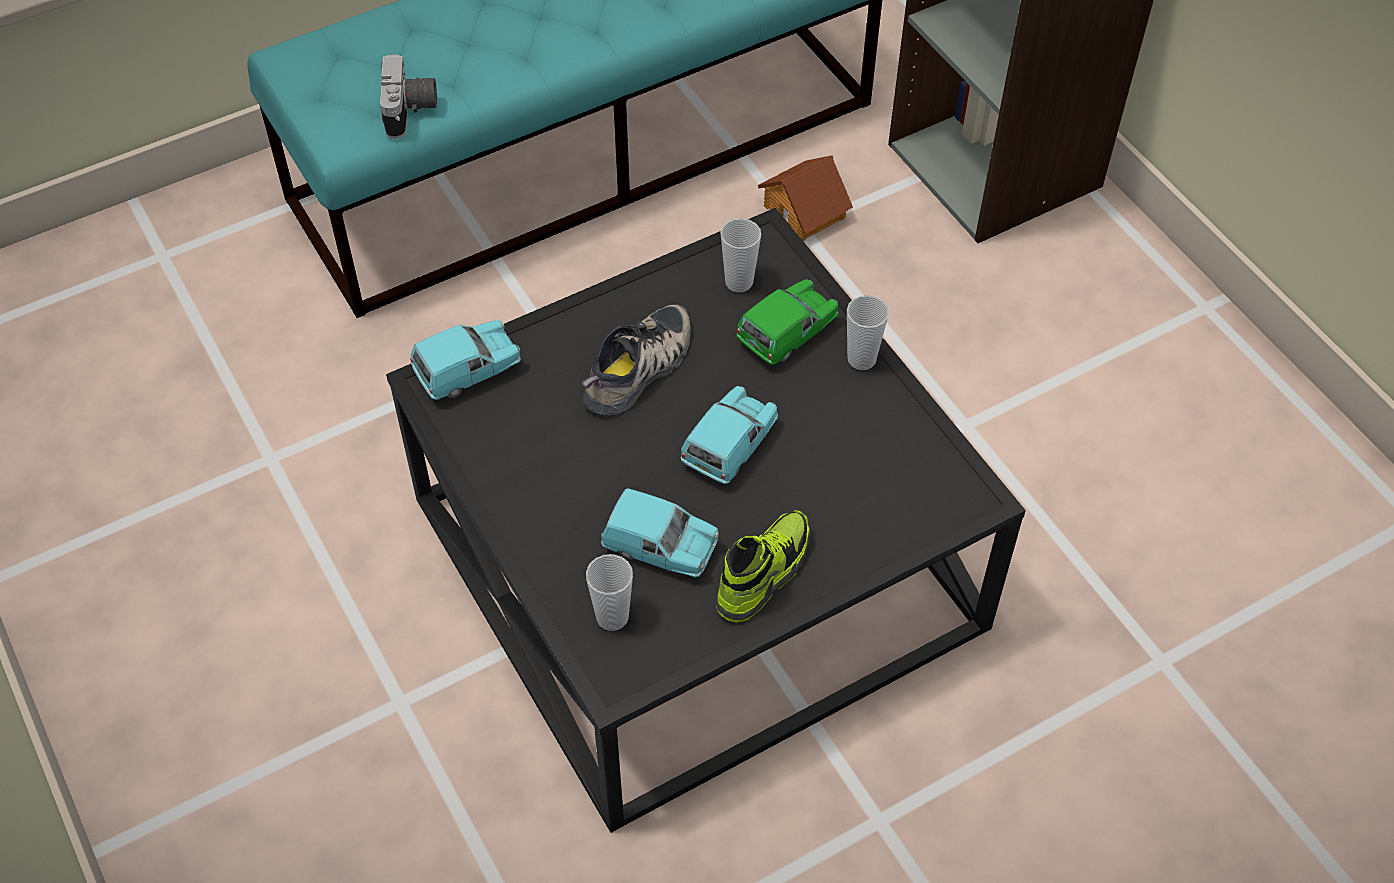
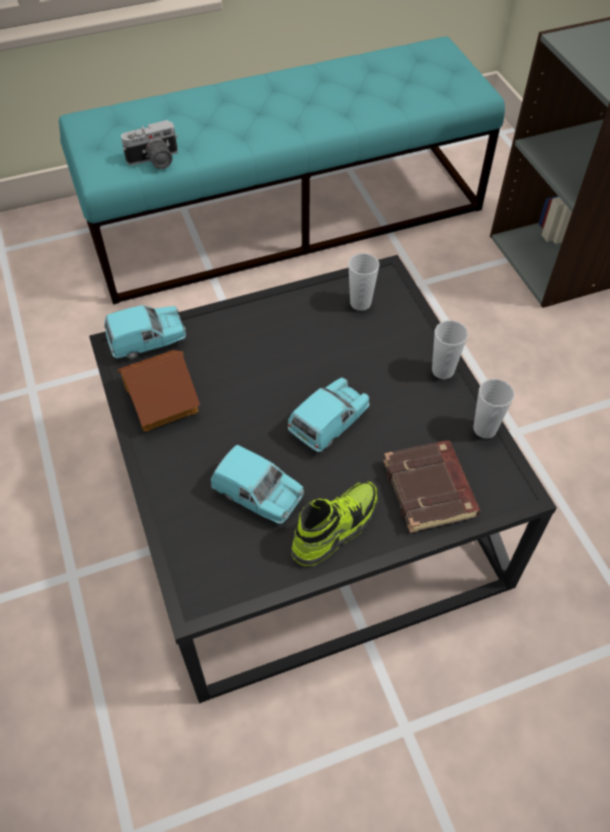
camera: 10 degrees right, 0 degrees up
(411, 111) = (154, 161): camera -> camera turned 60 degrees clockwise
(612, 617) = (208, 546): cup -> cup (485, 429)
(640, 370) = (273, 357): shoe -> none
(787, 334) = (389, 345): green toy car -> none
(805, 210) = (426, 272): toy house -> toy house (162, 399)
(871, 511) = (431, 490): none -> brown book

